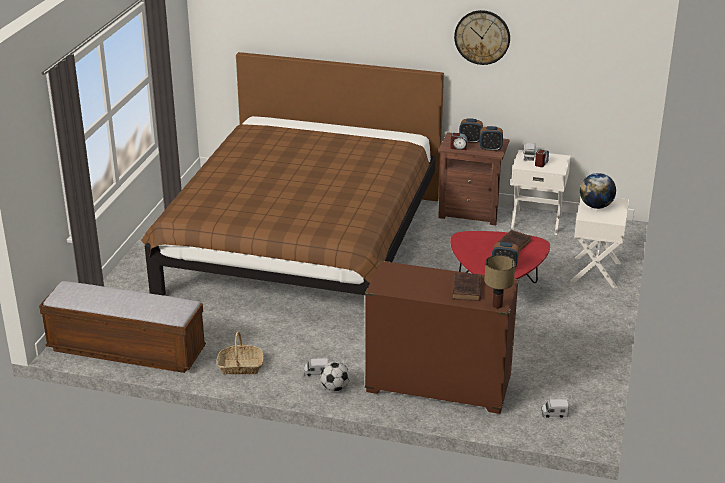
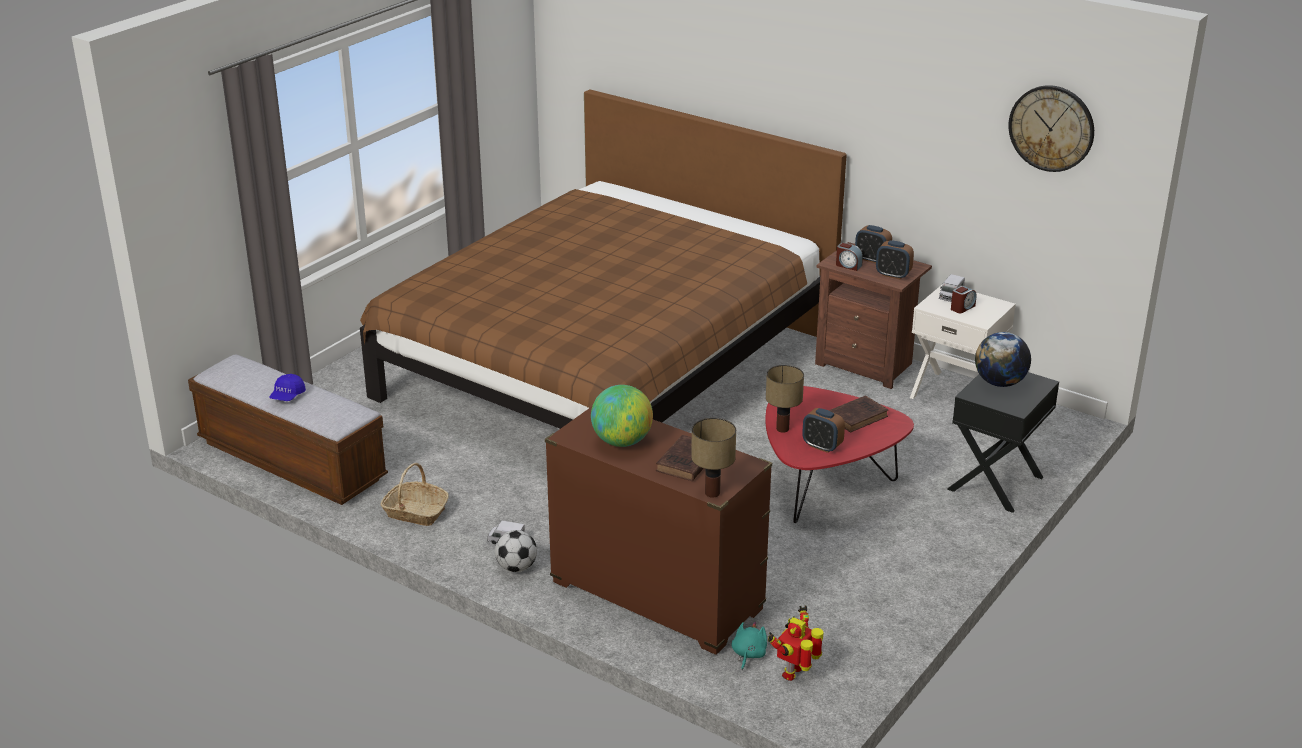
camera: 20 degrees right, 0 degrees up
(127, 302) = (287, 396): none -> blue cap
(416, 284) = (622, 441): none -> globe
(473, 261) = (783, 429): none -> table lamp
(482, 37) = (901, 107): wall clock -> wall clock (1051, 128)
(519, 409) = (748, 654): none -> turquoise plush toy
(554, 413) = (795, 673): toy truck -> toy robot
(596, 272) = (996, 483): white nightstand -> black nightstand

